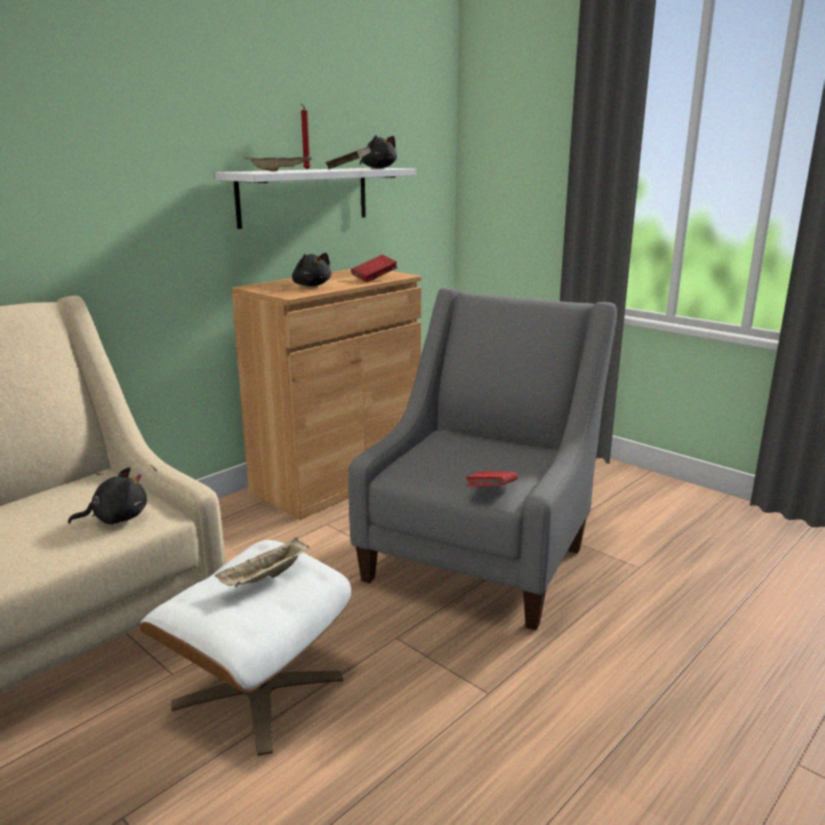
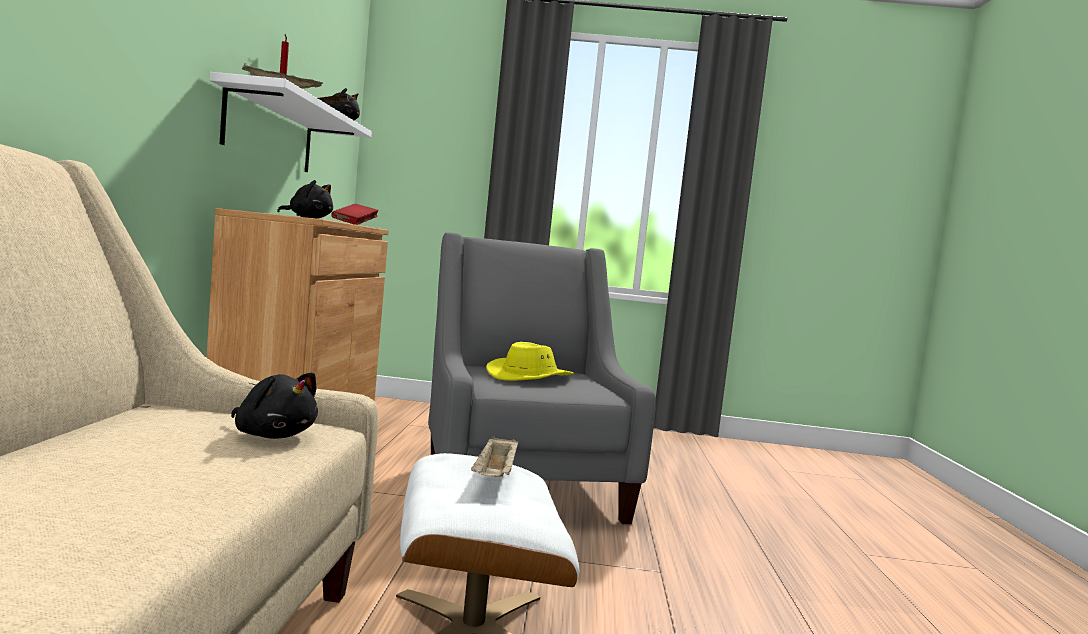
camera: 40 degrees left, 15 degrees down
(116, 518) = (273, 435): black plush toy -> black plush toy turned 90 degrees clockwise
(472, 456) = (530, 376): none -> yellow hat
(491, 492) = (591, 393): red book -> none

